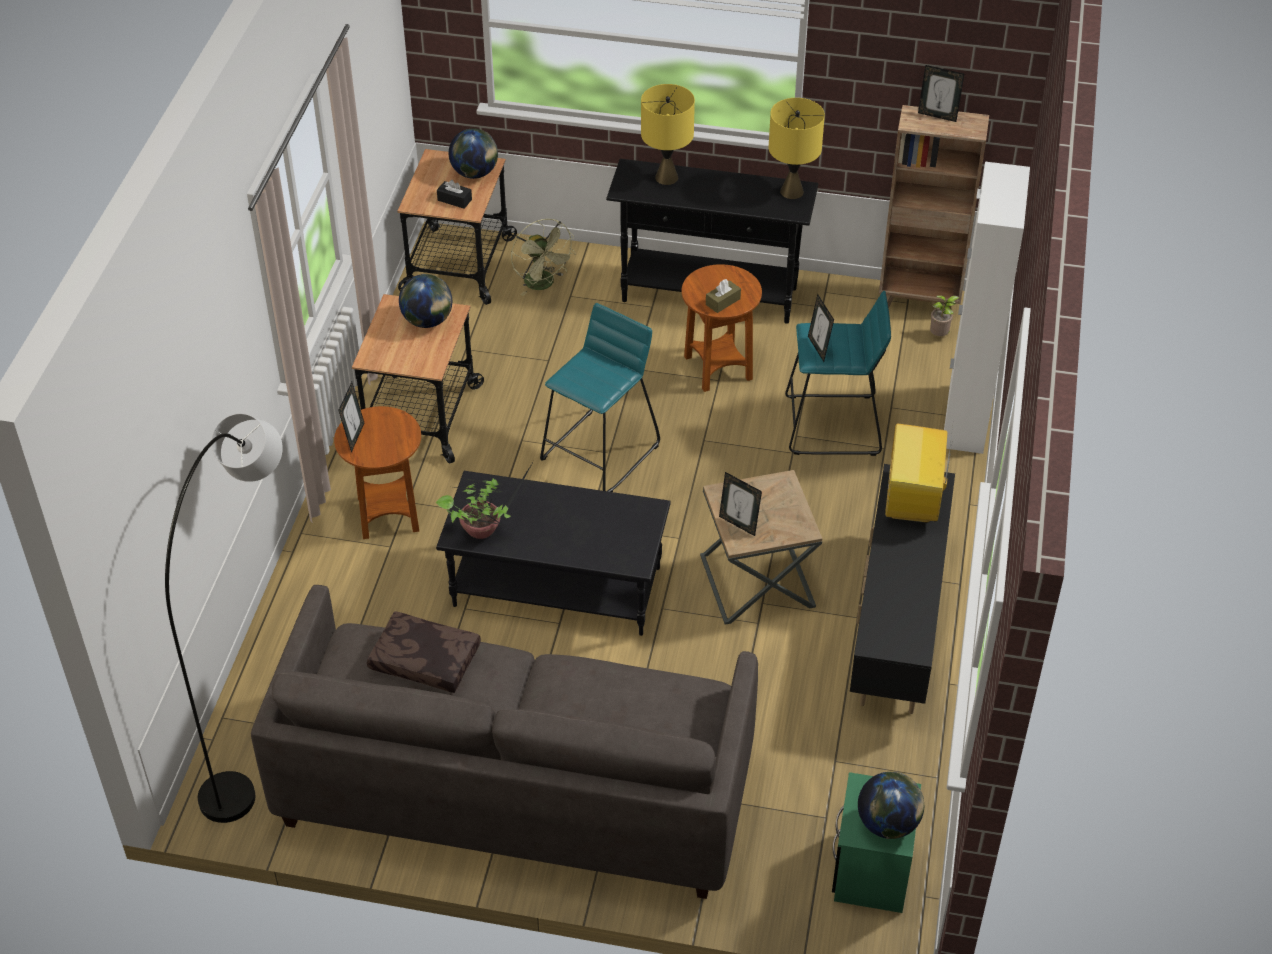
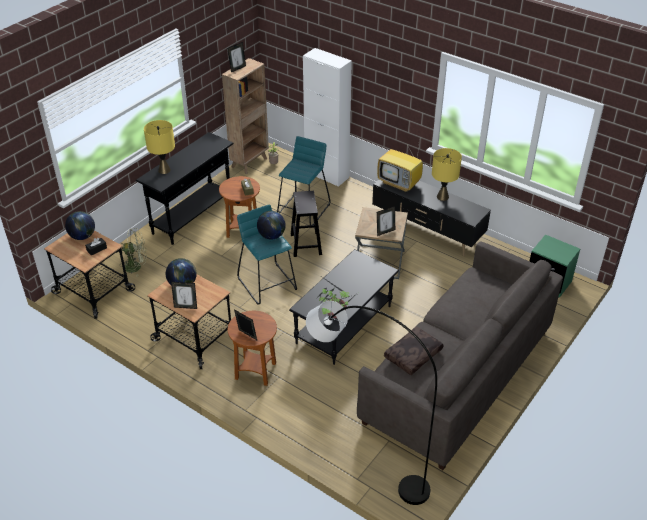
camera: 65 degrees left, 5 degrees down
(738, 462) = (305, 244): none -> black stool
(792, 191) = (208, 140): yellow table lamp -> yellow table lamp (442, 196)
(818, 348) = (300, 173): picture frame -> picture frame (186, 306)
(888, 824) = (562, 249): globe -> globe (271, 236)

